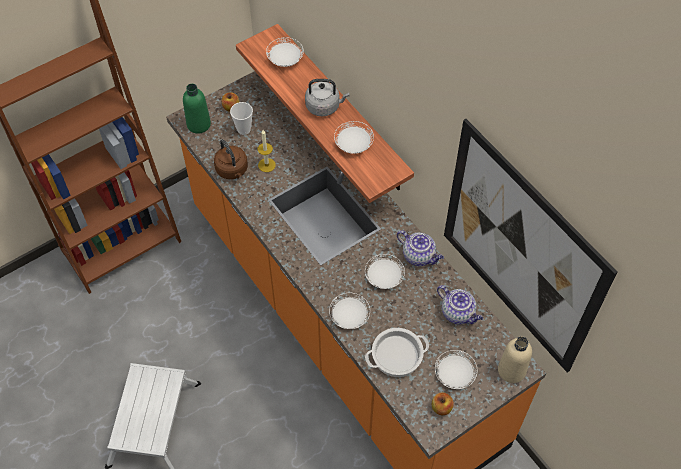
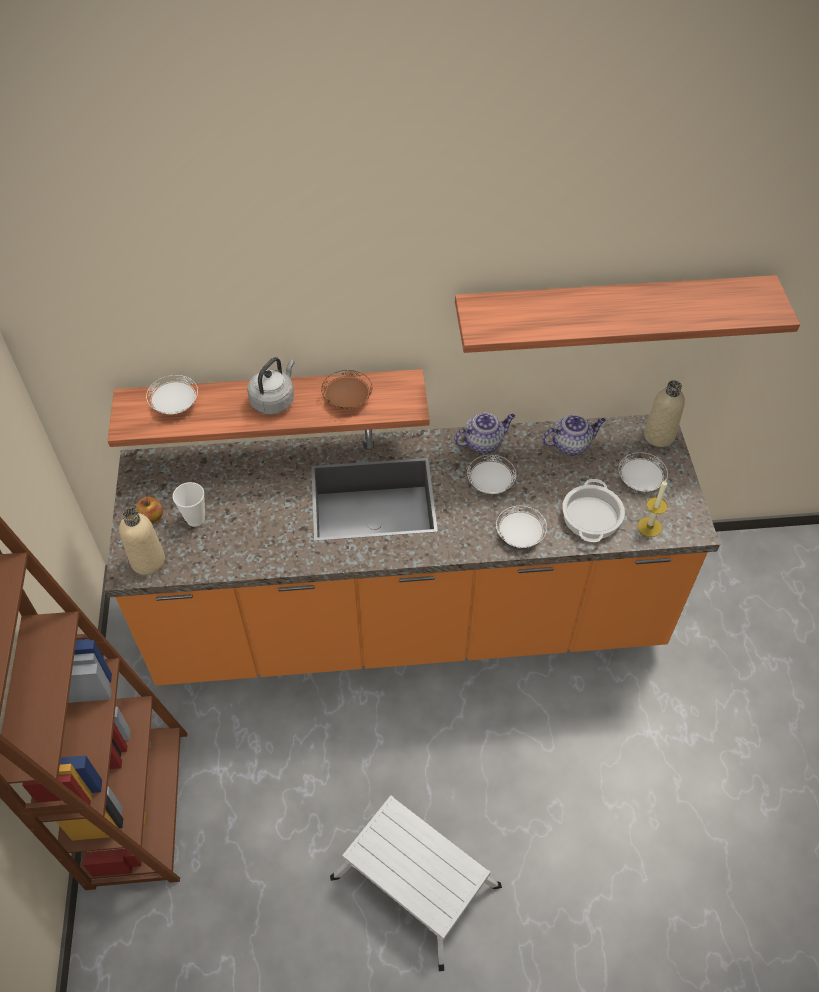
camera: 60 degrees left, 5 degrees down
(198, 124) = (148, 561): green bottle -> beige bottle
(232, 170) = (246, 556): brown kettle -> none
(266, 165) = (265, 520): candle -> candle (649, 527)
(353, 144) = (347, 399): white plate -> brown plate
(441, 407) = (671, 509): apple -> none
(520, 250) = (611, 310): picture -> shelf

